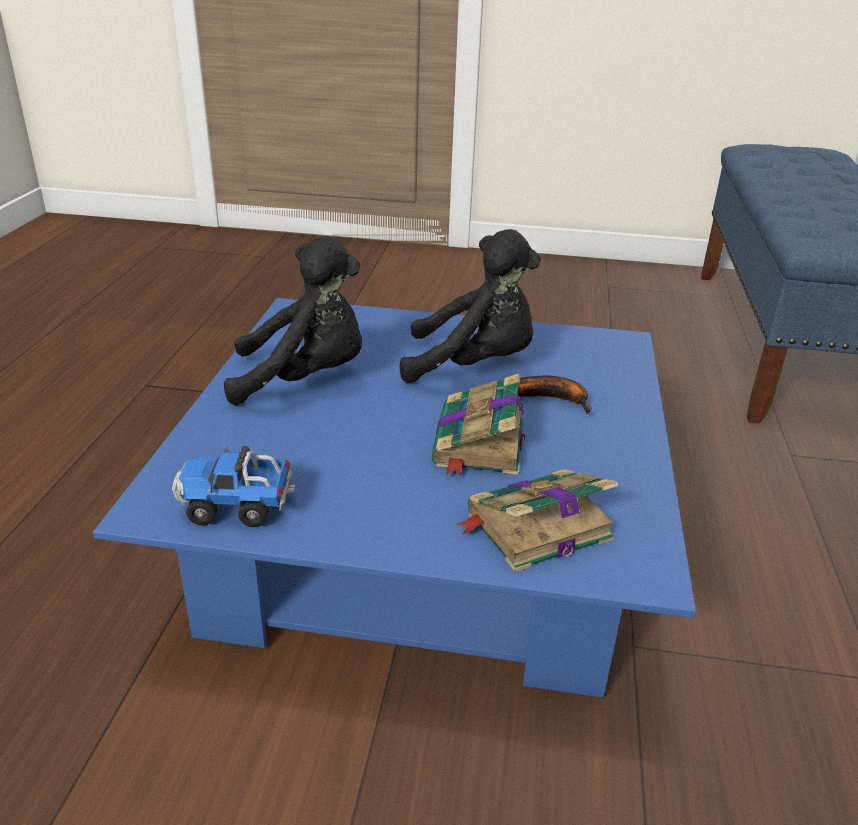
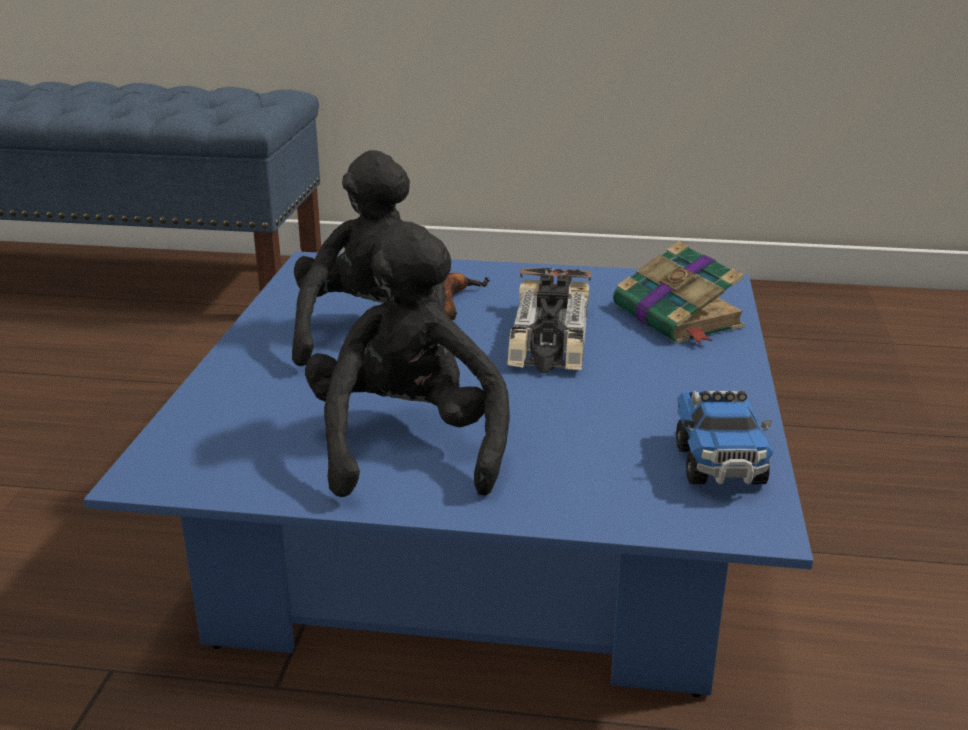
camera: 90 degrees left, 5 degrees down
(479, 444) = (549, 337): book -> toy car

